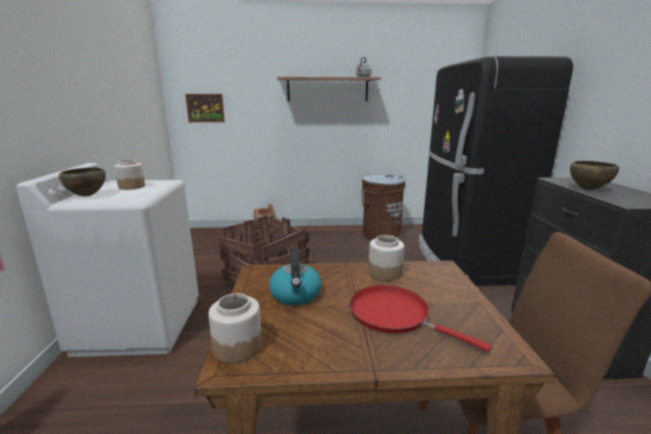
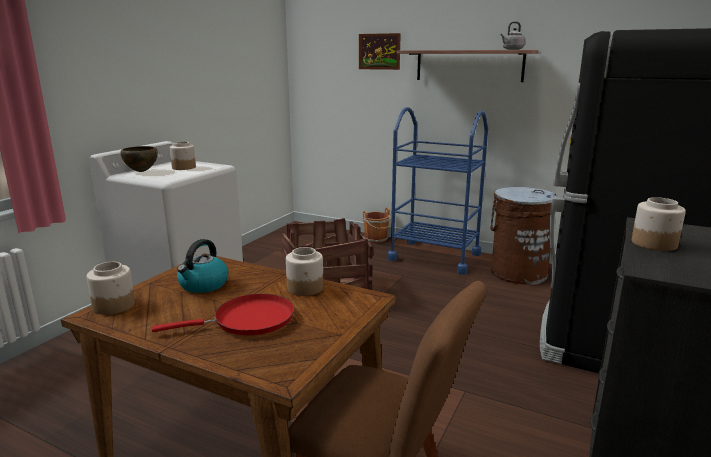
camera: 30 degrees right, 0 degrees up
(205, 108) = (326, 85): picture -> picture (379, 51)
(319, 234) = (434, 257): none -> blue cart
(394, 315) = (248, 320): red frying pan -> red frying pan turned 90 degrees clockwise
(588, 189) = (653, 244): brown bowl -> jar

